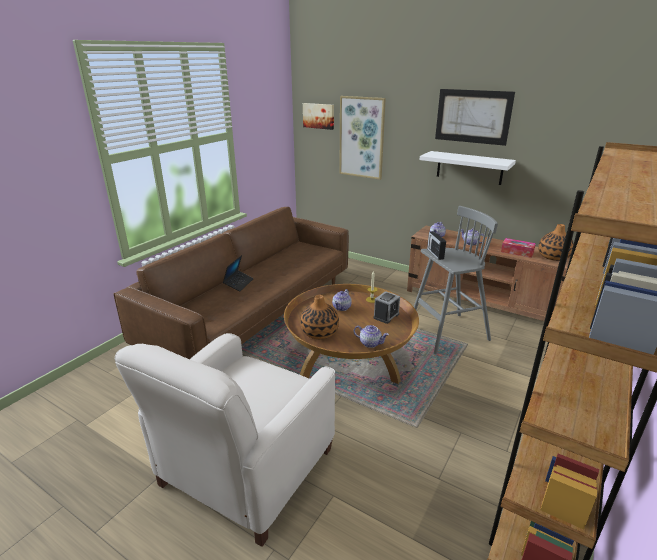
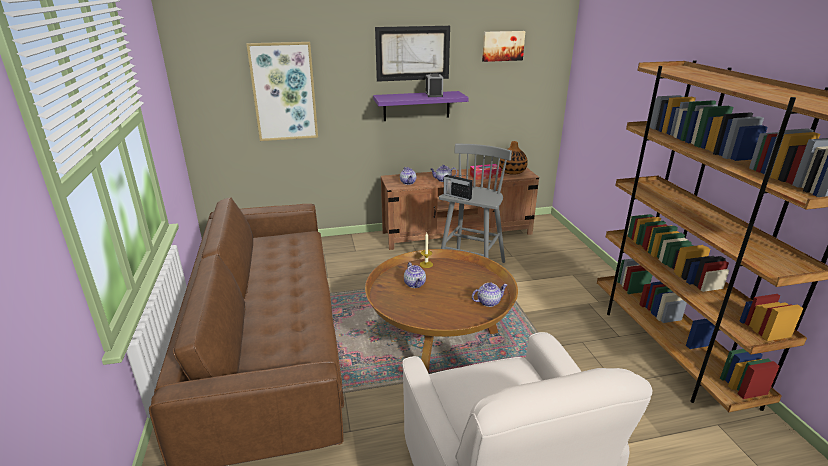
camera: 45 degrees left, 0 degrees up
(238, 283) = (265, 313): laptop -> none
(319, 116) = (214, 72): picture -> picture (502, 46)
(319, 332) = (436, 316): vase -> none
(386, 316) = (461, 273): alarm clock -> alarm clock (434, 94)
(469, 168) = (416, 106): white shelf -> purple shelf

